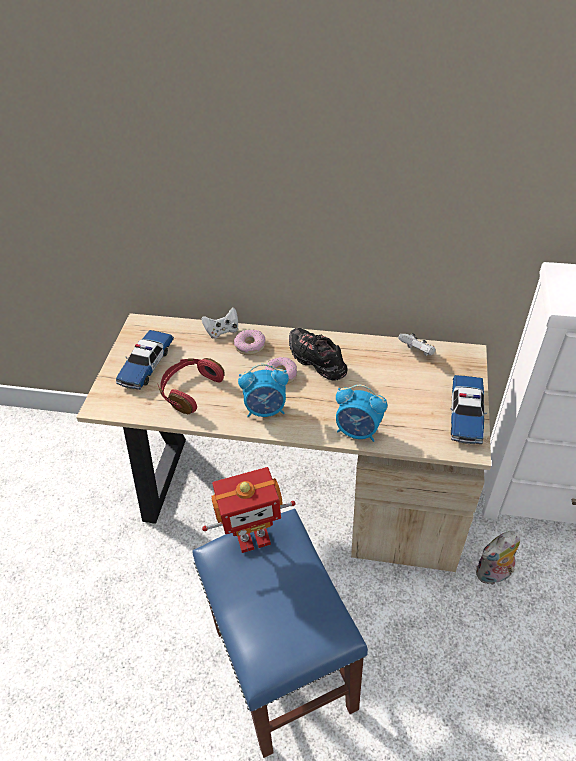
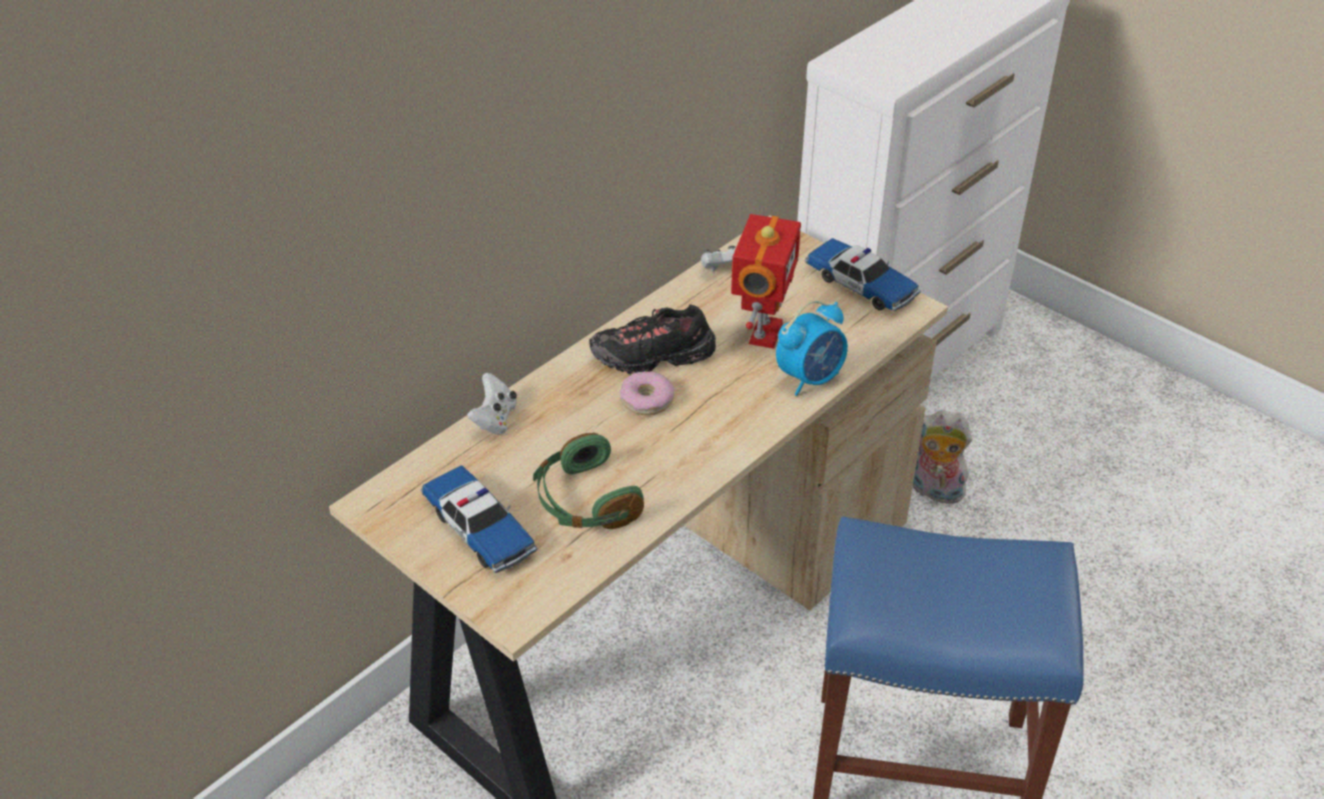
camera: 60 degrees left, 5 degrees down
(190, 390) = (585, 501): red headphones -> green headphones
(250, 345) = (557, 405): donut -> none
(253, 538) = (867, 569): toy robot -> toy robot (762, 333)
(266, 410) = (698, 441): alarm clock -> none
(493, 574) = (934, 491): plush toy -> plush toy turned 105 degrees clockwise

